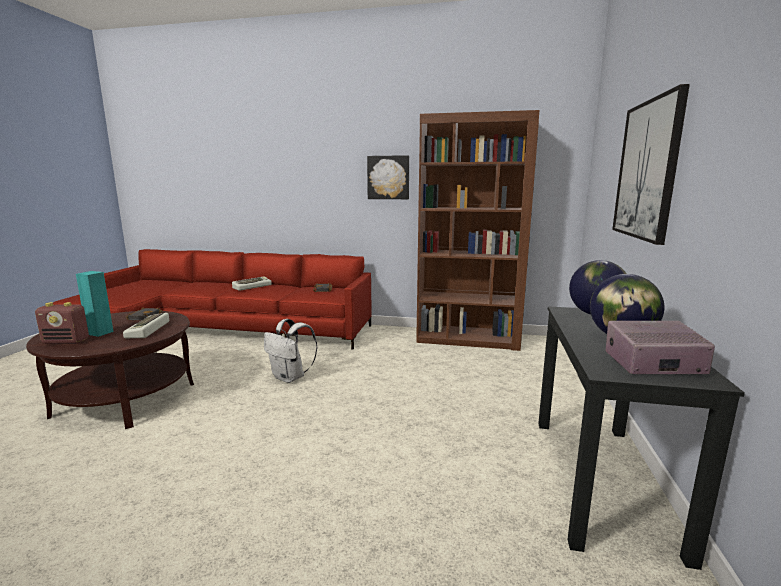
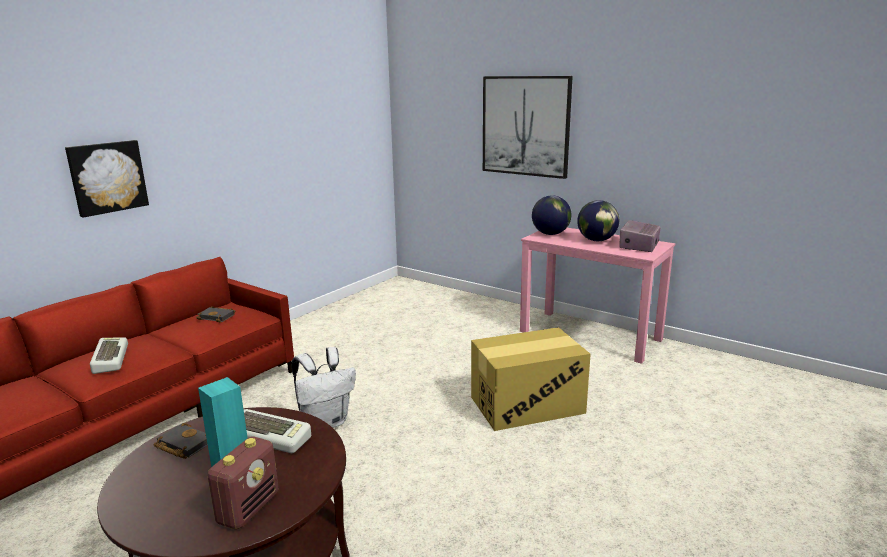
camera: 65 degrees left, 5 degrees up
(370, 462) = (527, 405): none -> cardboard box
(388, 177) = (222, 141): picture -> picture (107, 177)
(468, 339) = (347, 311): brown bookcase -> none
(601, 480) = (590, 335): black desk -> pink desk

